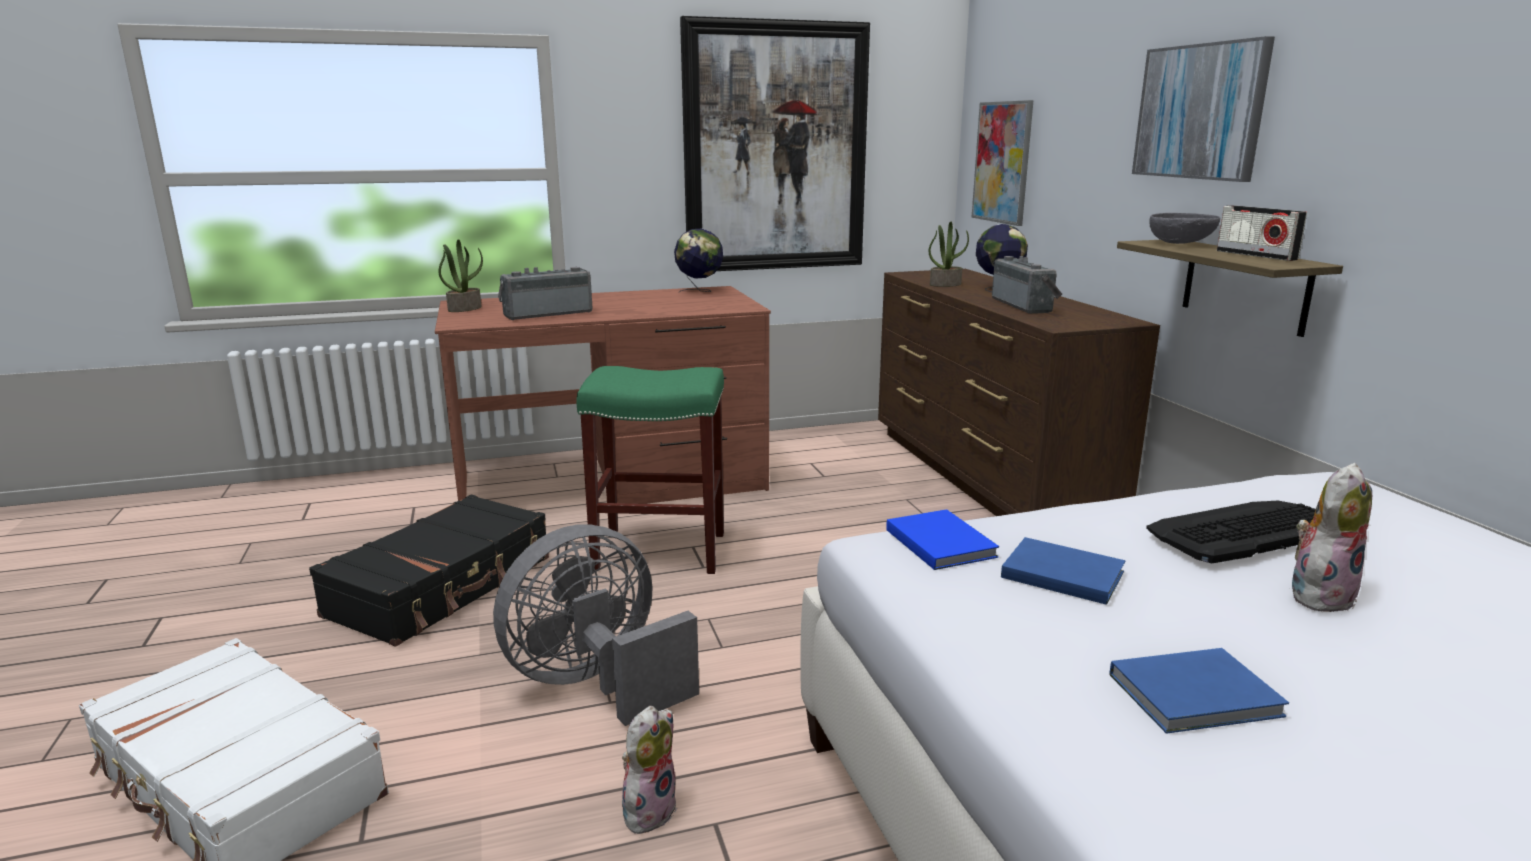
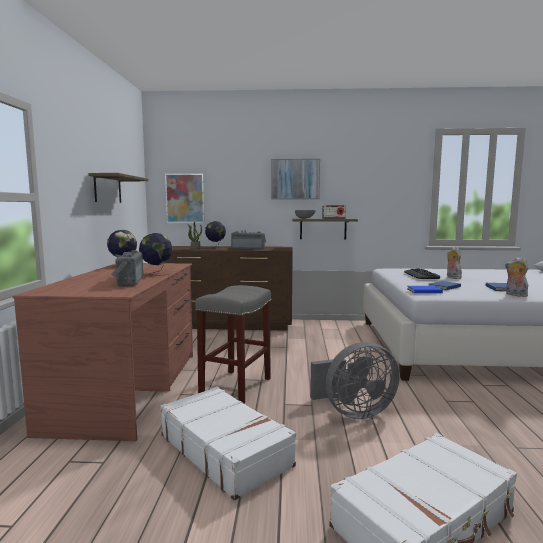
camera: 70 degrees left, 10 degrees down
(443, 587) = (225, 450): black suitcase -> white suitcase
(464, 308) = (67, 291): potted plant -> none
(597, 683) = (353, 412): grey fan -> grey fan turned 90 degrees counterclockwise
(629, 312) = (156, 273): none -> globe
(648, 809) = (440, 410): plush toy -> plush toy (515, 295)
(658, 552) = (236, 387): green stool -> grey stool
(775, 148) = (107, 189): picture -> shelf

